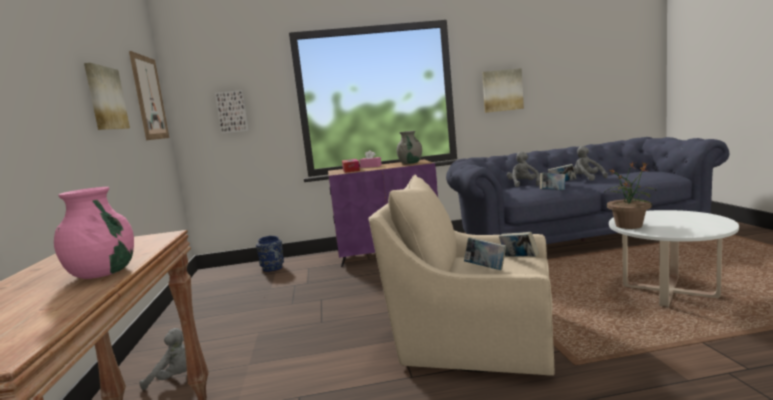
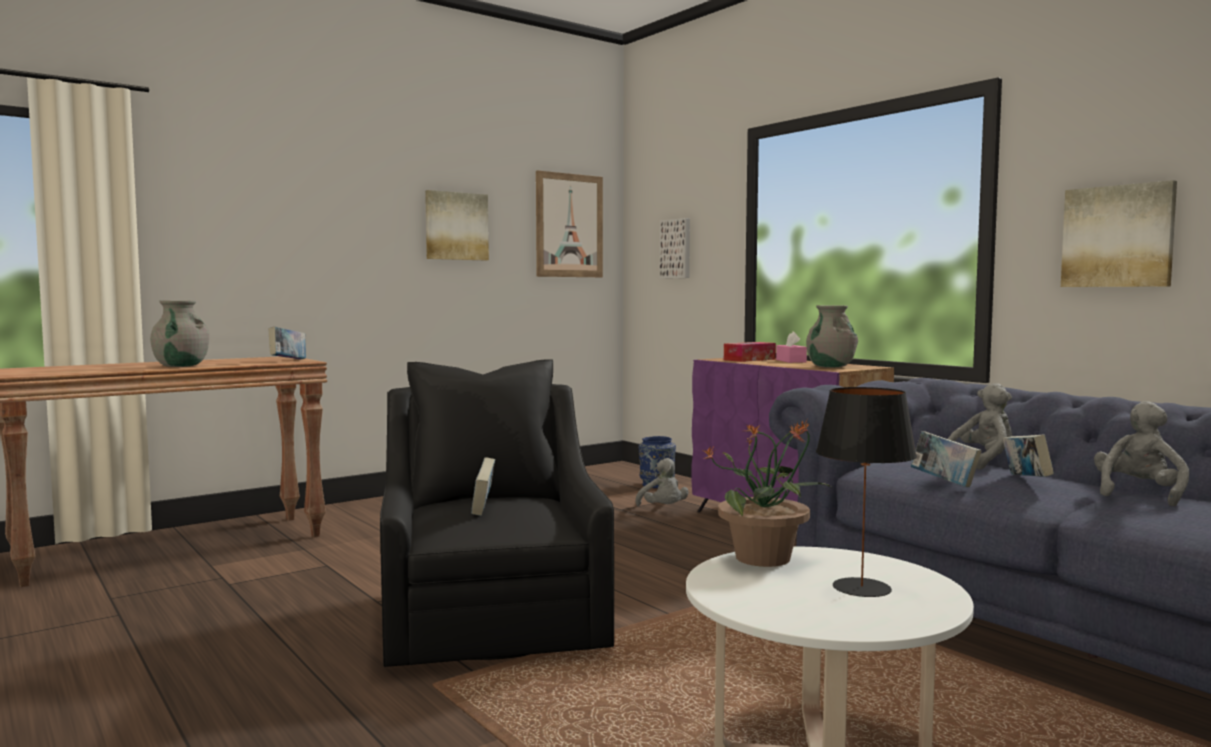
camera: 60 degrees right, 5 degrees down
(103, 273) = (181, 366): pink vase -> grey vase
(175, 378) = (353, 518): grey plush toy -> grey plush toy (663, 509)
(472, 338) = (492, 616): beige armchair -> black armchair
(519, 258) = (540, 520): book -> book (288, 360)
(672, 218) = (863, 588): none -> black table lamp

